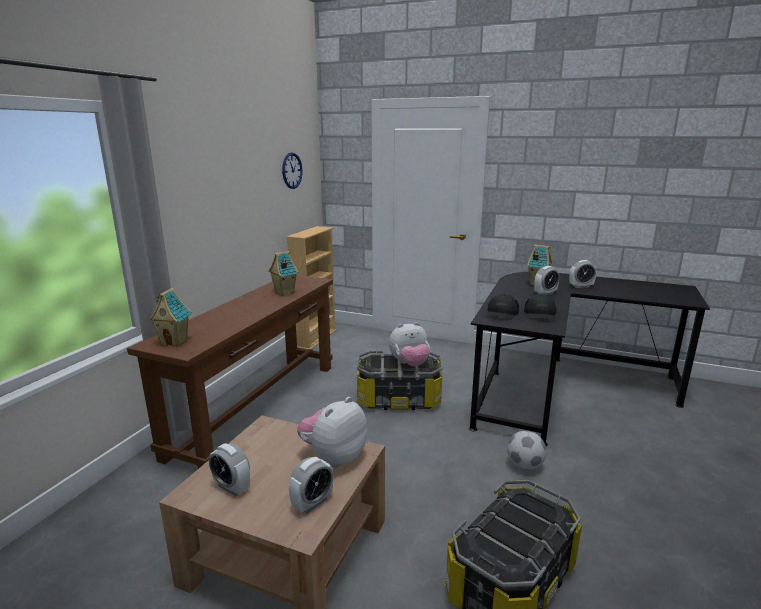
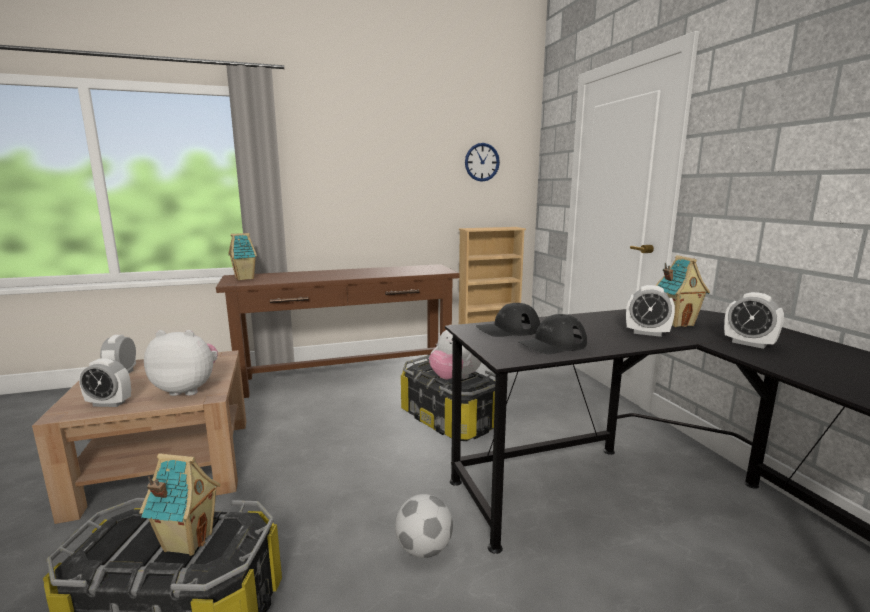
camera: 50 degrees right, 5 degrees down
(284, 292) = (392, 272): toy house -> toy house (187, 541)

